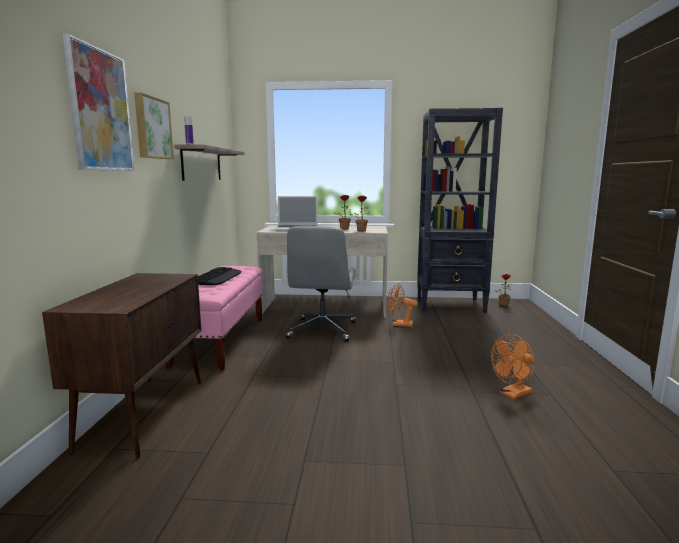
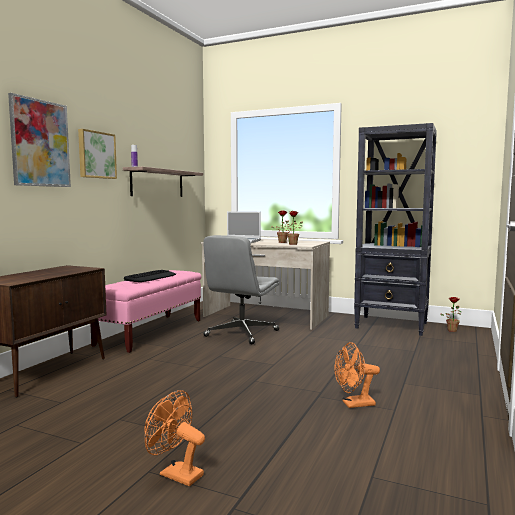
camera: 20 degrees right, 5 degrees down
(399, 324) = (317, 336): orange fan -> orange fan (175, 474)

